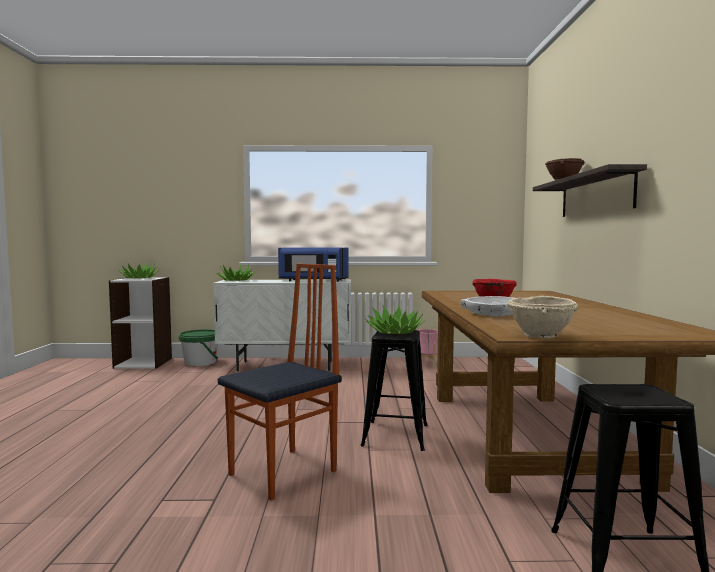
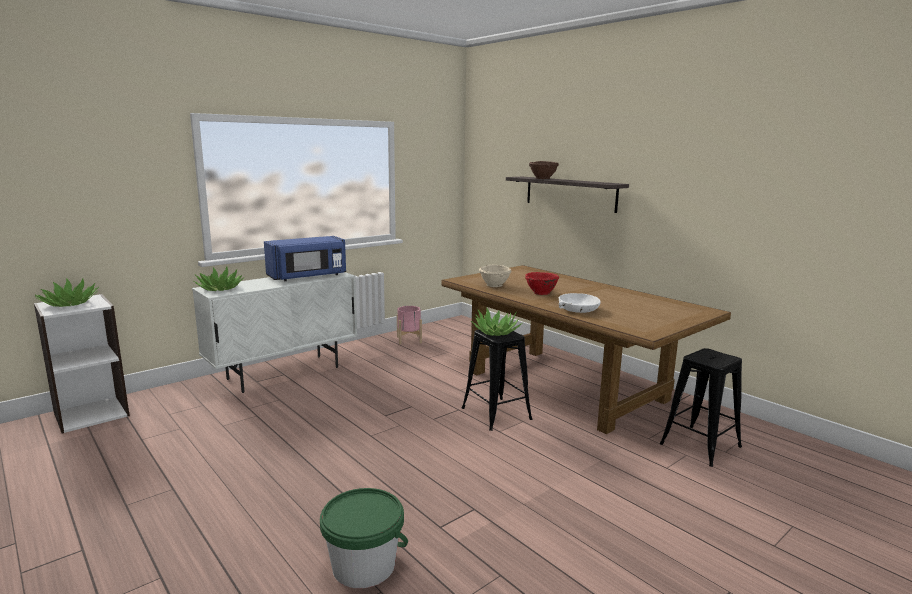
camera: 40 degrees left, 10 degrees up
(200, 363) = (172, 393): green bucket -> green bucket (364, 565)
(285, 473) = (481, 470): chair -> none
(541, 336) = (658, 330): beige bowl -> beige bowl (495, 285)

